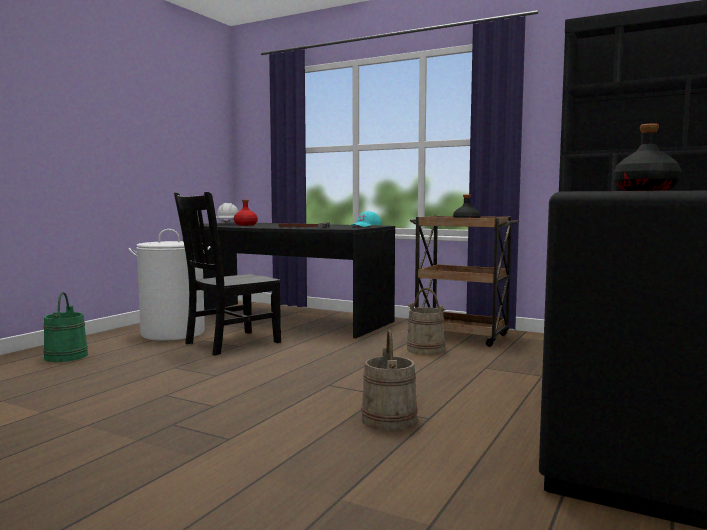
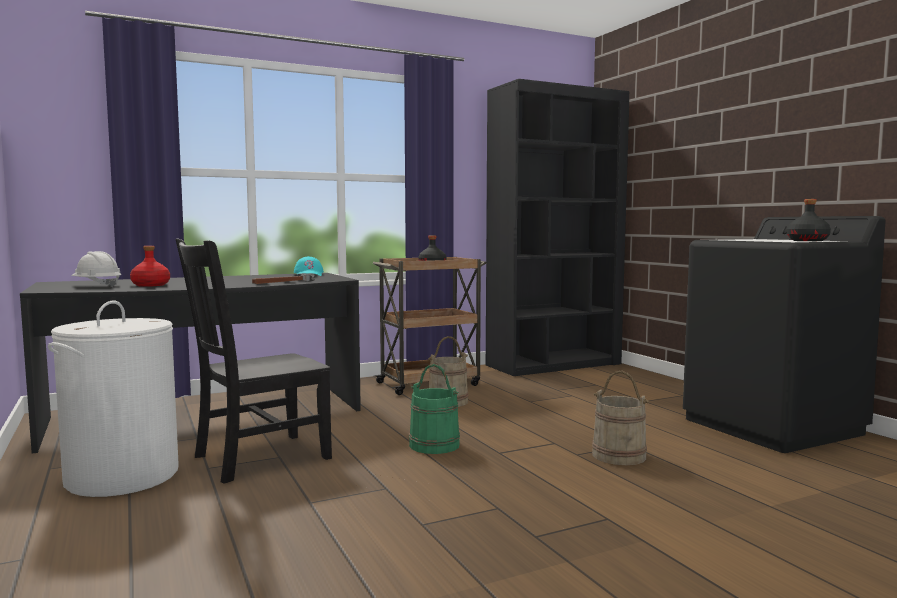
camera: 55 degrees left, 0 degrees up
(65, 356) = (83, 565): green bucket -> green bucket (434, 445)
(229, 343) = (257, 458): black chair -> black chair turned 60 degrees clockwise

